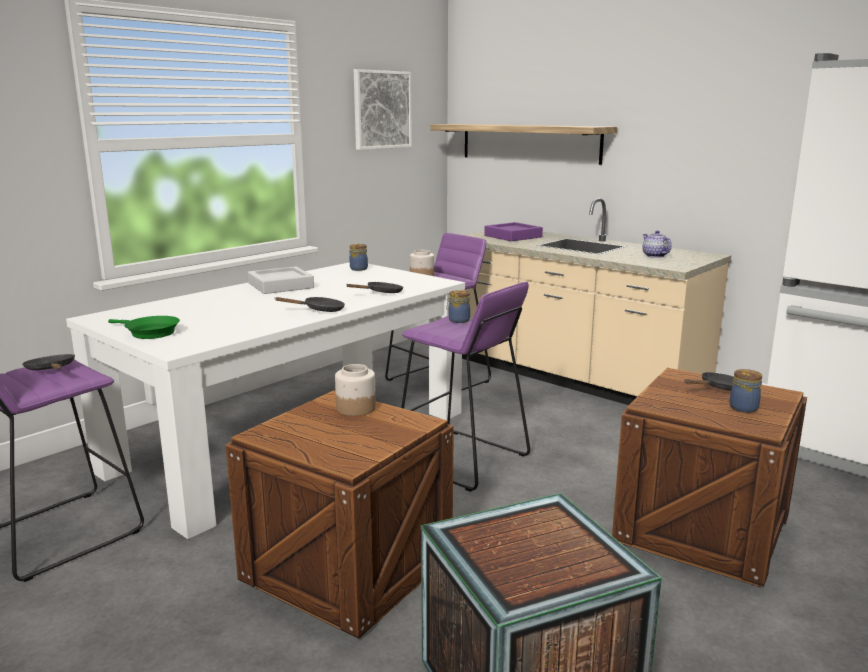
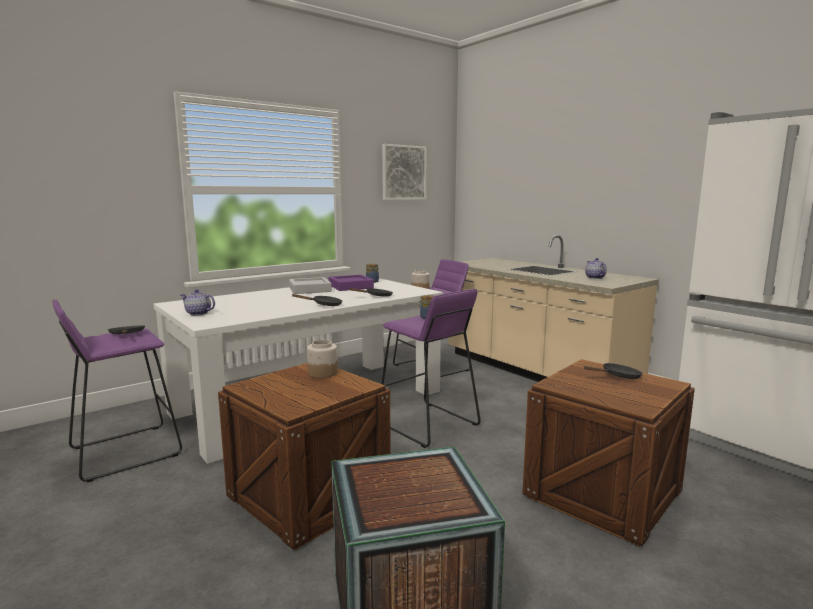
camera: 10 degrees right, 5 degrees down
(149, 332) = (198, 313): green frying pan -> teapot
(513, 236) = (493, 263): purple tray -> purple tray (350, 286)
(529, 143) = (510, 196): shelf -> none
(744, 407) = (631, 391): jar -> none

